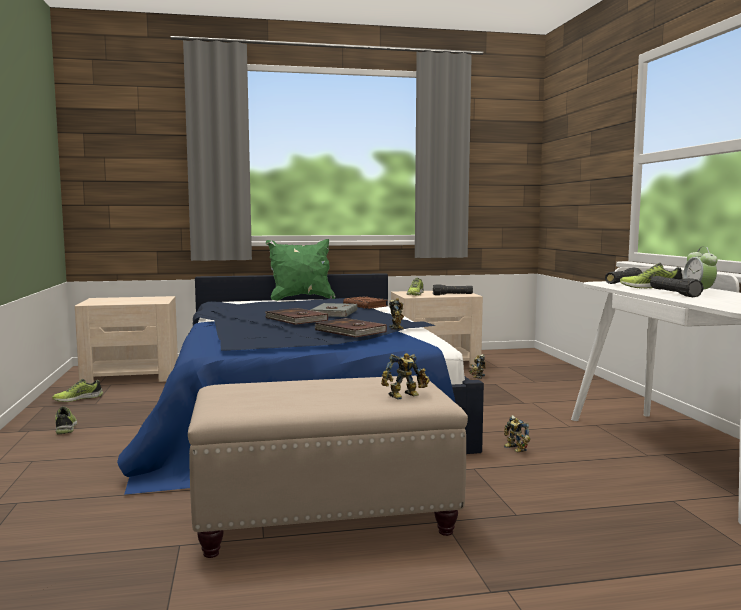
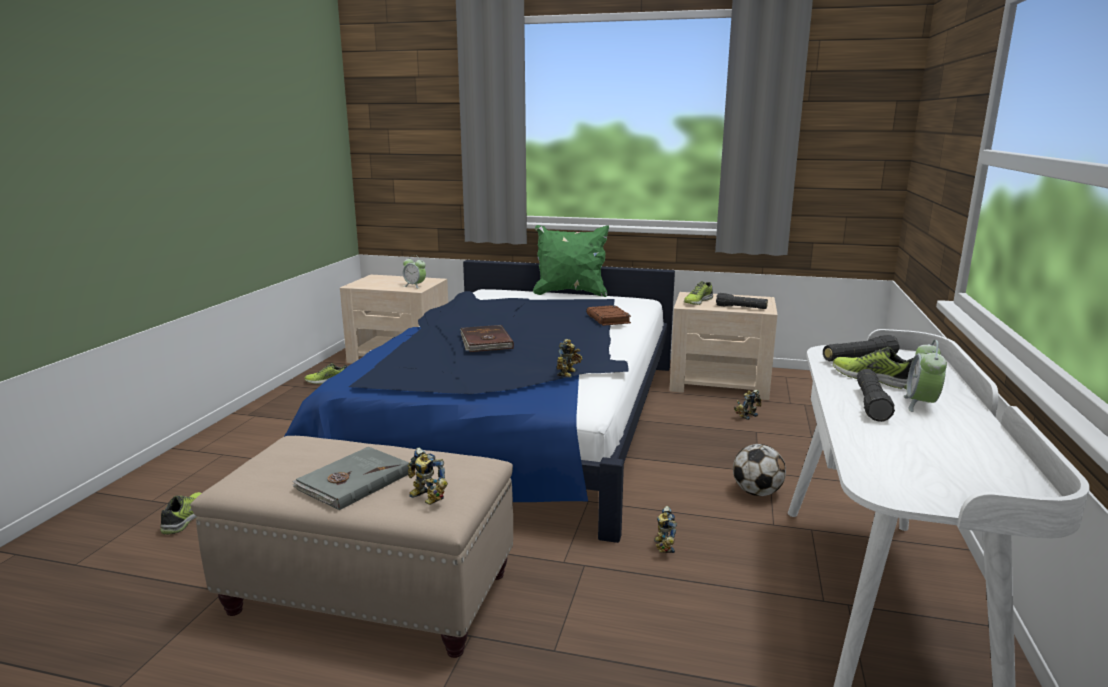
camera: 25 degrees right, 10 degrees up
(66, 427) = (284, 417): shoe -> shoe (186, 518)
(153, 301) = (415, 286): none -> alarm clock
(333, 313) = (548, 331): grey book -> grey book (353, 481)
(350, 331) = (507, 373): brown book -> none
(405, 396) = (425, 498): toy robot -> toy robot turned 45 degrees clockwise
(538, 413) = (756, 492): none -> football

